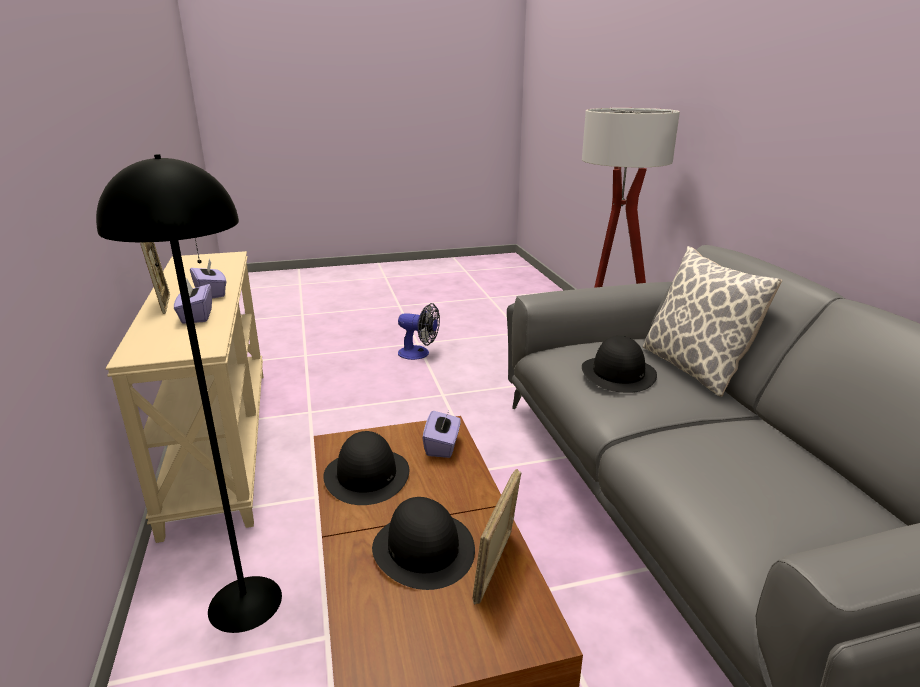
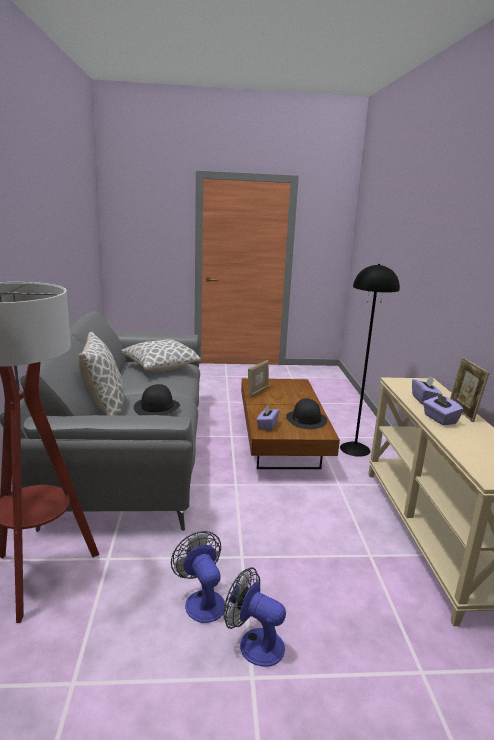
camera: 170 degrees left, 5 degrees down
(424, 549) = (282, 398): black hat -> none
(465, 366) = (202, 600): none -> fan
(772, 498) = (160, 367): none -> pillow

